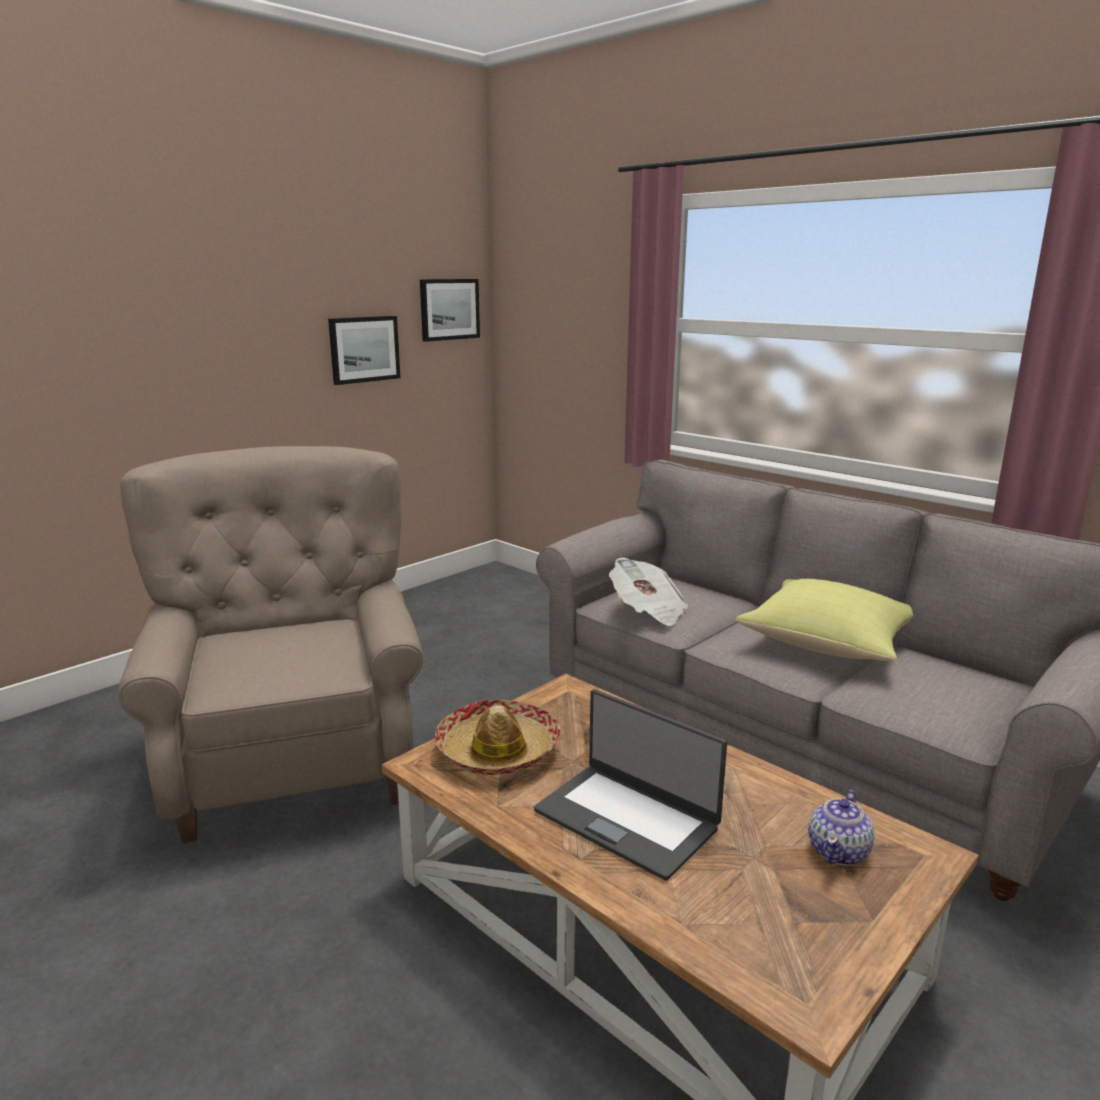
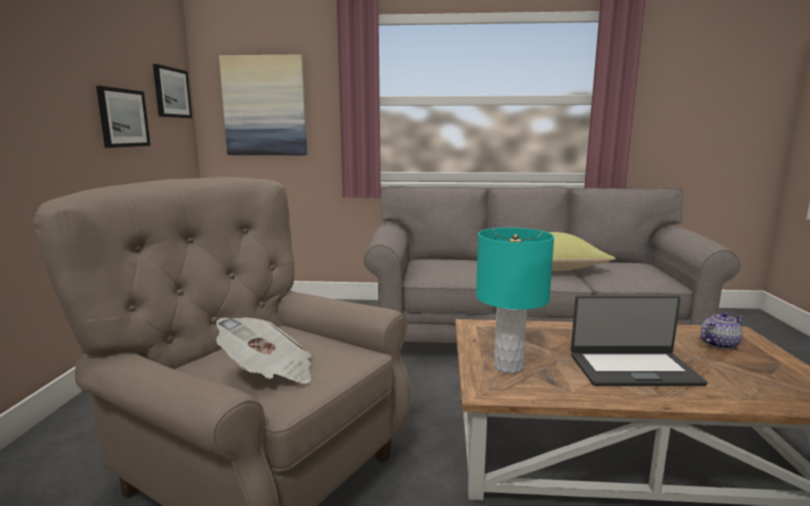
camera: 40 degrees left, 5 degrees down
(498, 750) = (508, 366): hat -> turquoise table lamp
(557, 325) = (265, 106): none -> picture
(648, 611) = (452, 274): newspaper -> newspaper (269, 373)
(839, 851) = (718, 344): teapot -> teapot turned 105 degrees counterclockwise

